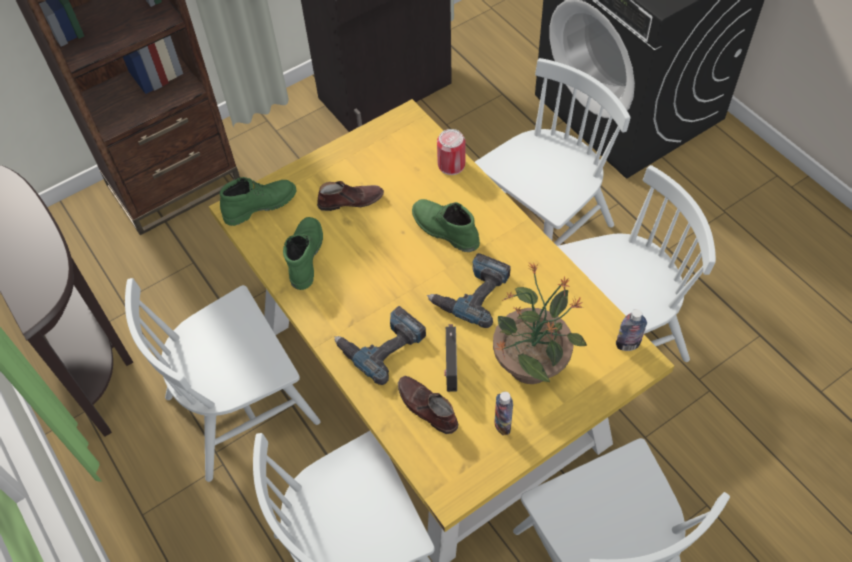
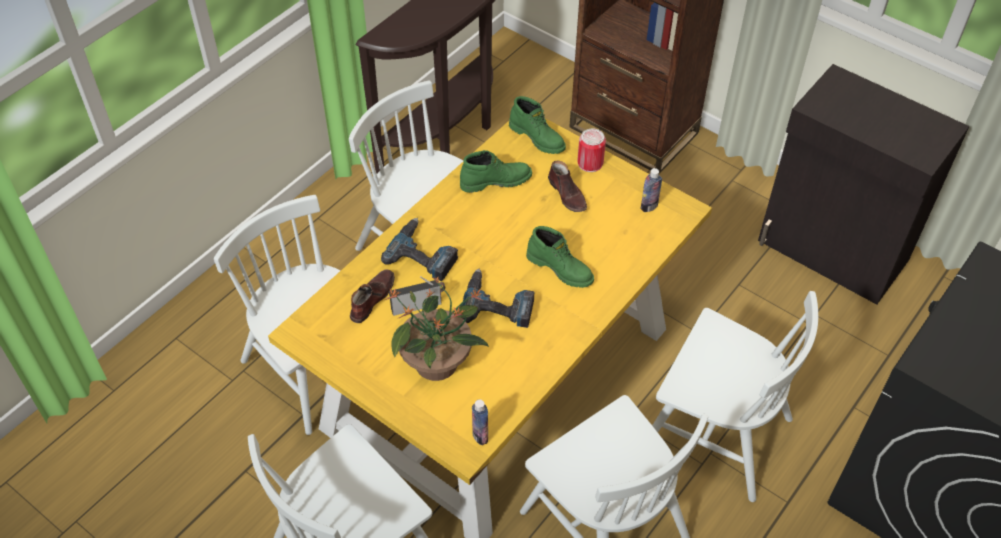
camera: 70 degrees right, 5 degrees down
(444, 230) = (560, 268): green boot -> green boot turned 105 degrees clockwise
(451, 165) = (641, 256): can -> can (590, 163)
(502, 425) = (369, 354): bottle -> bottle (649, 206)

